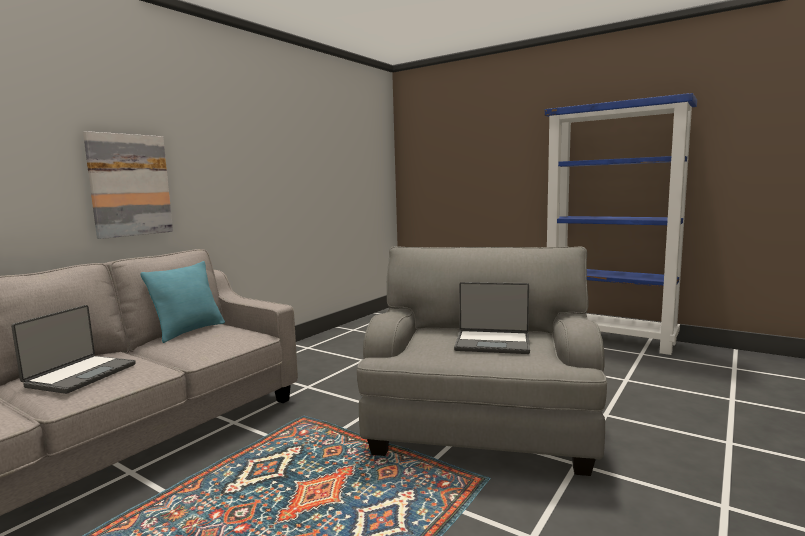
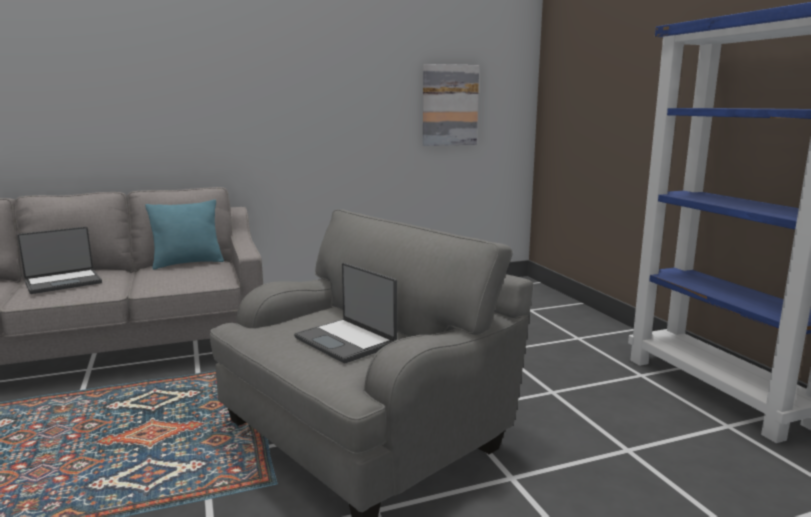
camera: 35 degrees right, 5 degrees up
(129, 185) = (170, 123): picture -> picture (449, 105)

